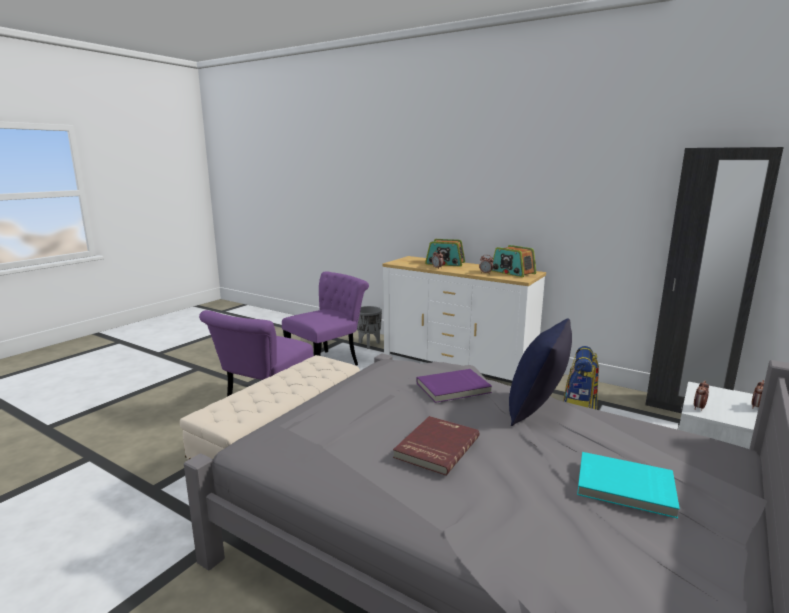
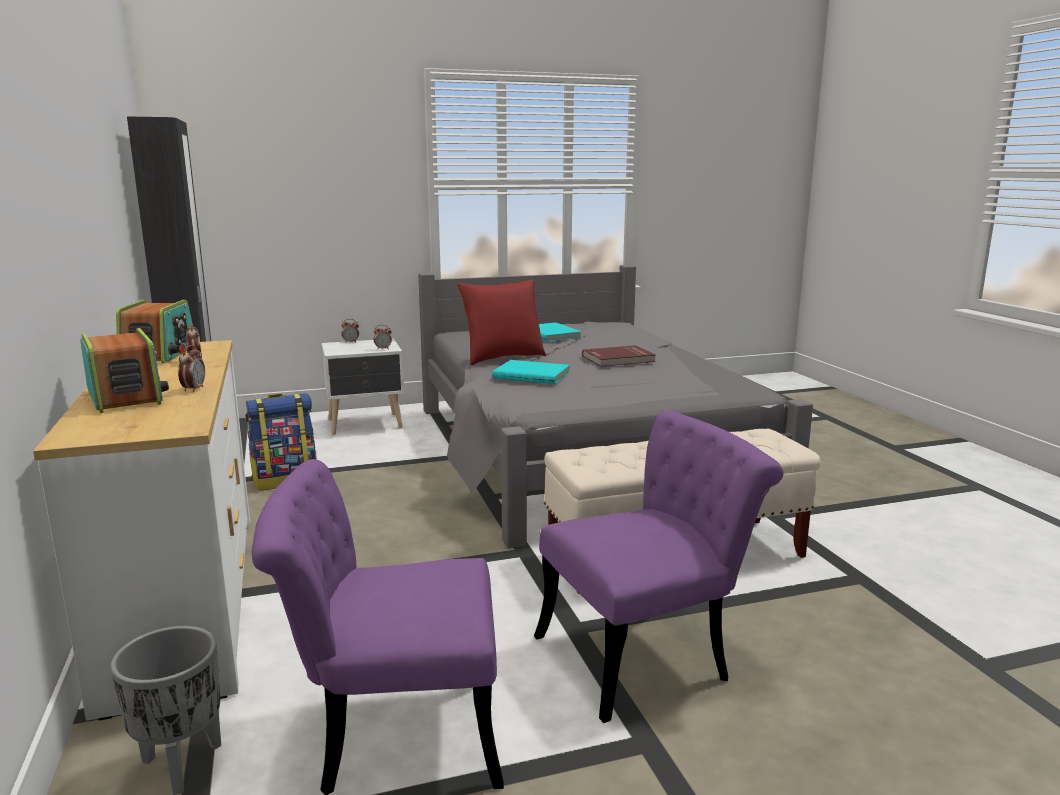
camera: 140 degrees left, 0 degrees up
(453, 388) = (532, 375): purple book -> turquoise book
(537, 409) = (503, 358): blue pillow -> red pillow

